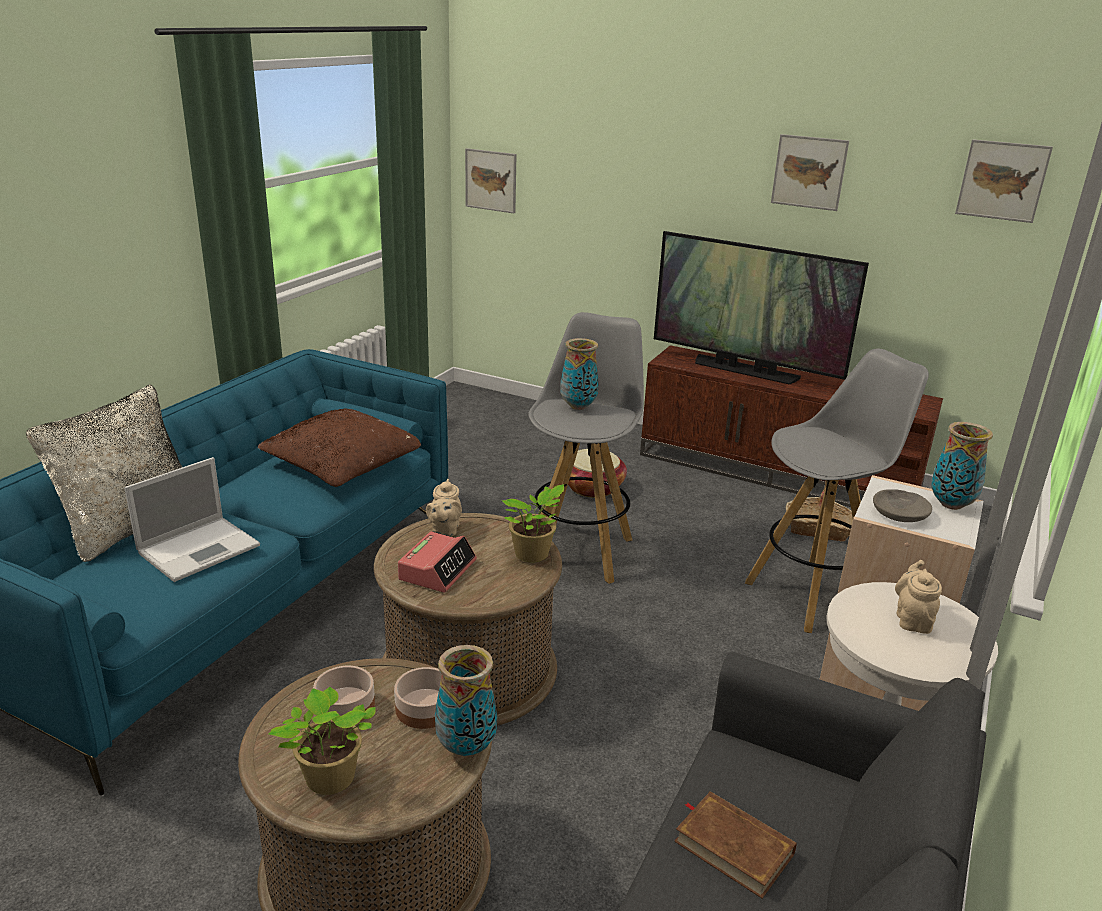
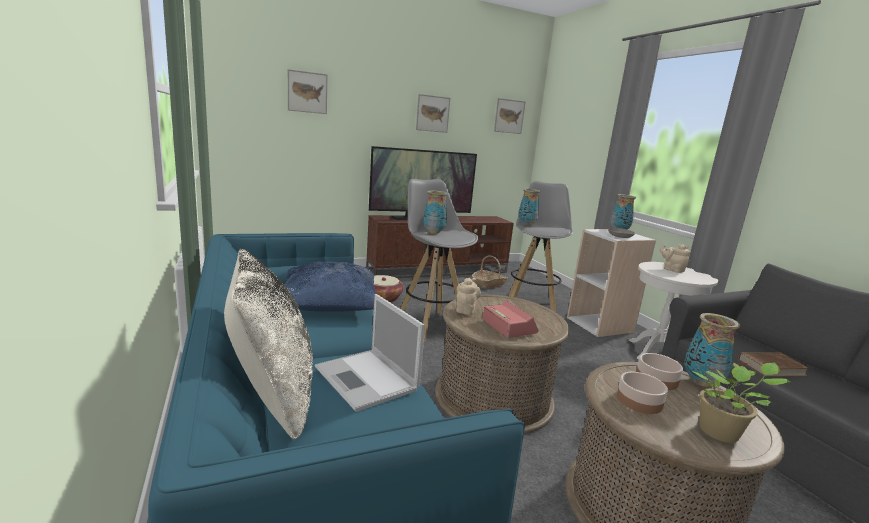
camera: 50 degrees left, 10 degrees down
(201, 548) = (367, 379): laptop -> laptop turned 150 degrees clockwise
(343, 462) = (330, 301): brown pillow -> blue pillow
(445, 530) = (466, 310): beige teapot -> beige teapot turned 120 degrees counterclockwise
(491, 180) = (230, 122): picture -> picture (307, 92)
(533, 555) = (522, 304): potted plant -> none
(804, 433) = (526, 224): none -> vase

